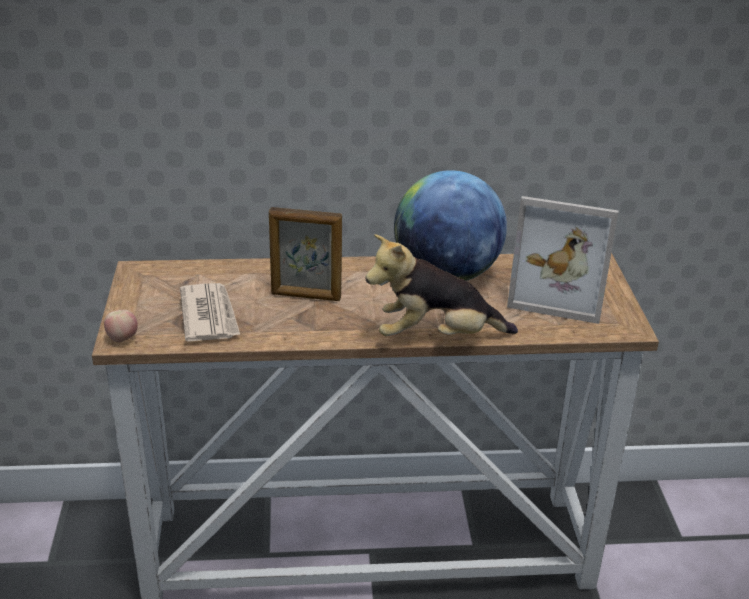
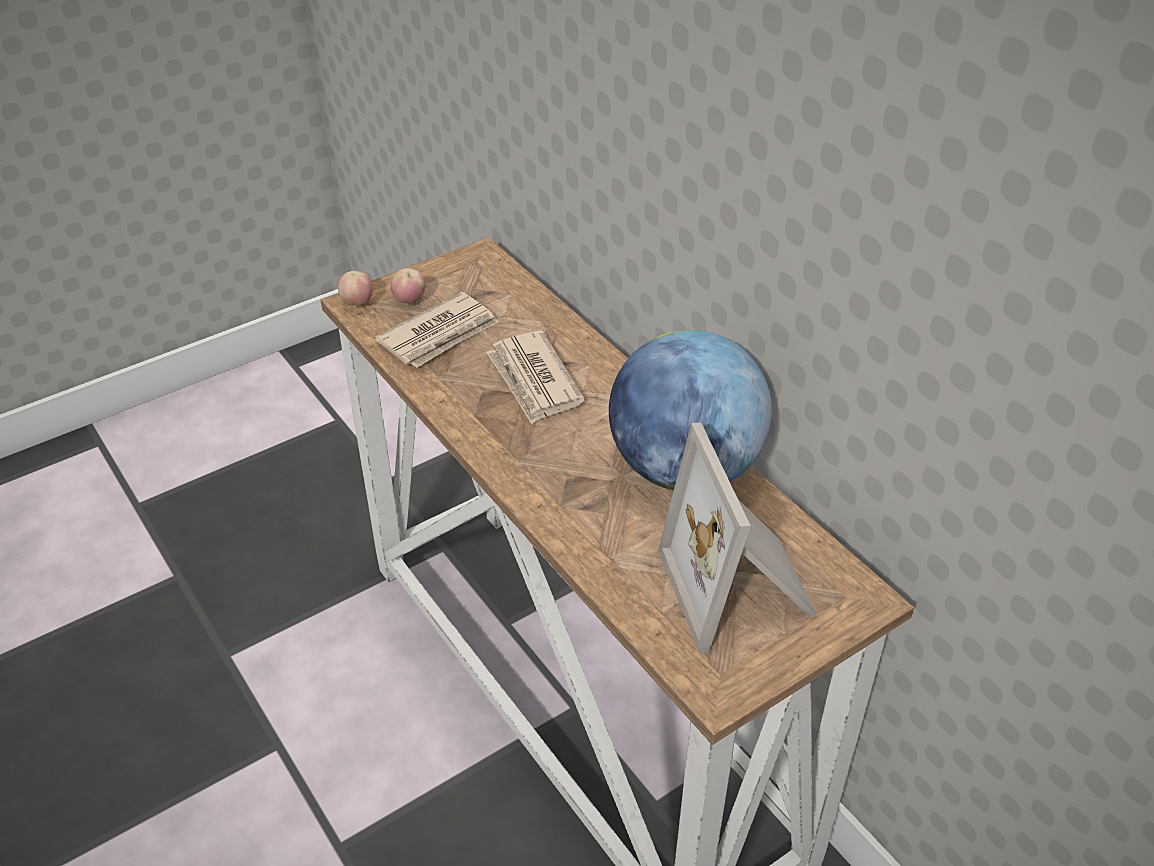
camera: 60 degrees right, 10 degrees up
(151, 316) = (409, 301): none -> apple
(306, 296) = (534, 380): picture frame -> newspaper
(436, 337) = (537, 512): plush toy -> none

